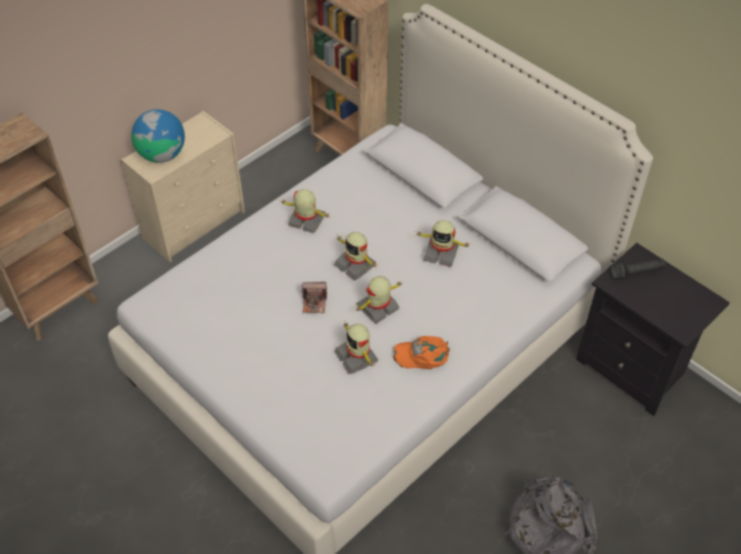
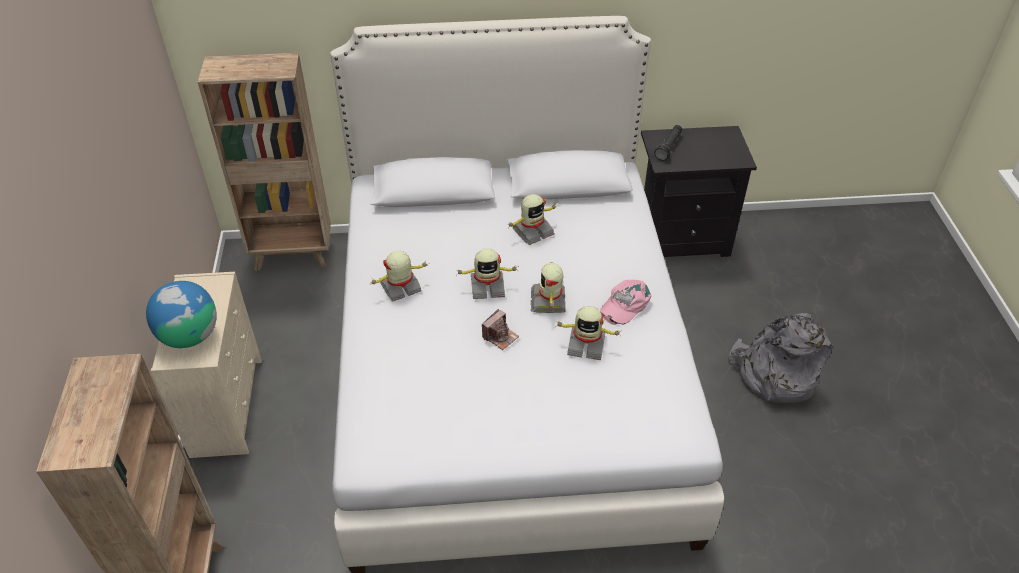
camera: 50 degrees left, 5 degrees down
(422, 355) = (625, 304): orange cap -> pink cap

